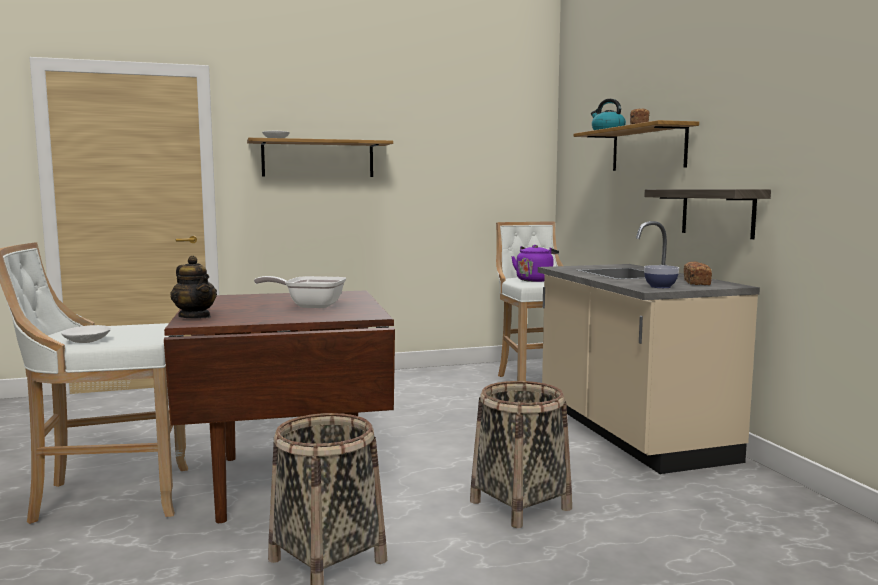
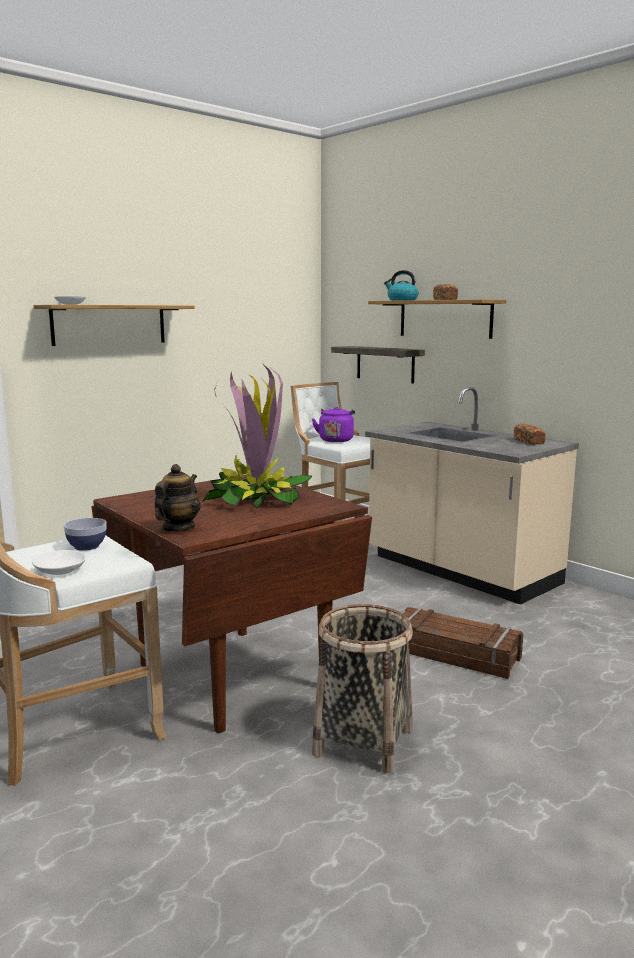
camera: 25 degrees left, 5 degrees up
(195, 317) = (177, 528): teapot -> teapot turned 90 degrees counterclockwise
(310, 306) = (255, 499): frying pan -> potted plant
(520, 505) = (454, 653): basket -> crate
(660, 287) = (515, 449): bowl -> bowl (87, 546)
(717, 212) = (528, 379): shelf -> shelf (385, 364)

